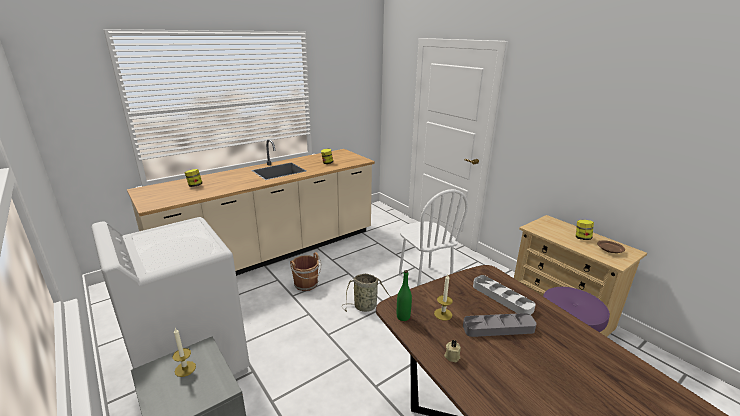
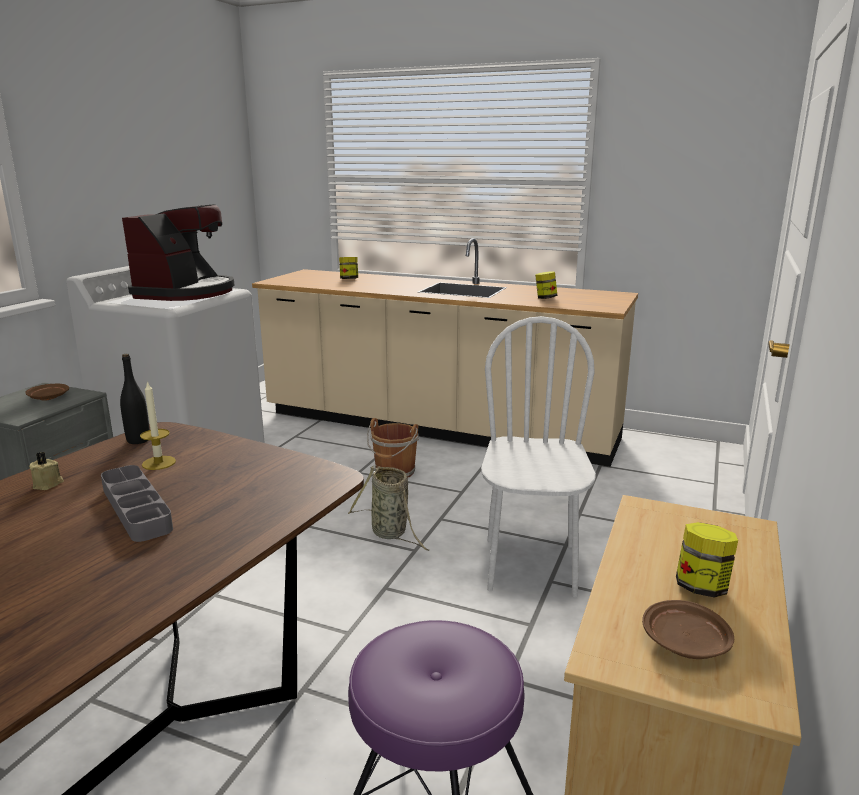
camera: 60 degrees right, 5 degrees down
(172, 237) = (186, 292): none -> coffee machine
(185, 369) = (48, 397): candle -> brown plate
(403, 317) = (138, 440): green bottle -> black bottle
(424, 281) = (531, 566): white chair -> white chair turned 150 degrees clockwise
(502, 298) = (241, 500): grey tray -> none

